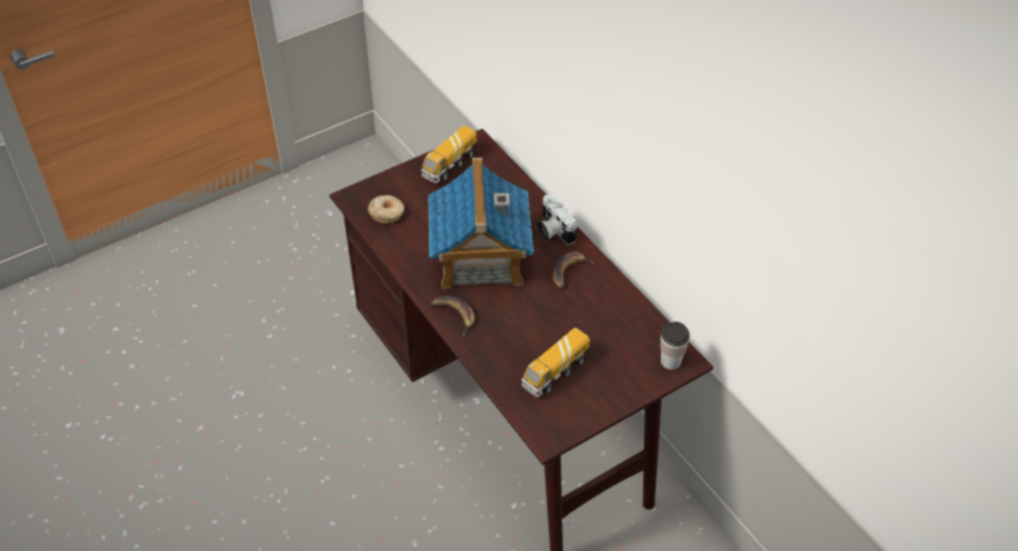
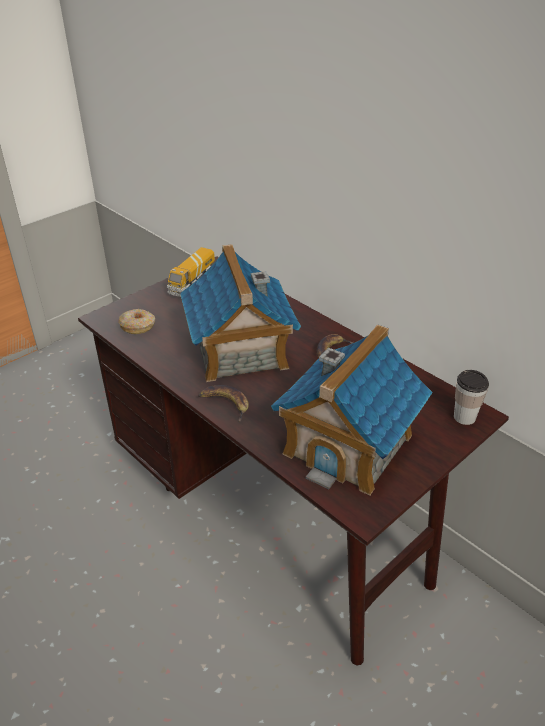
camera: 10 degrees left, 10 degrees down
(553, 231) = (304, 322): camera -> none
(555, 373) = (349, 444): toy truck -> toy house

